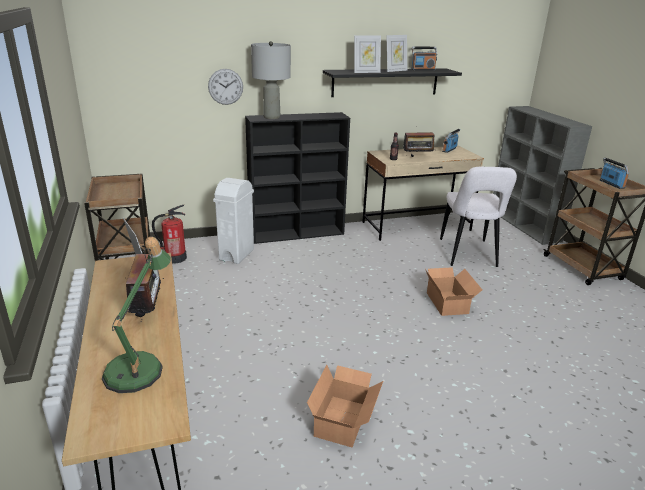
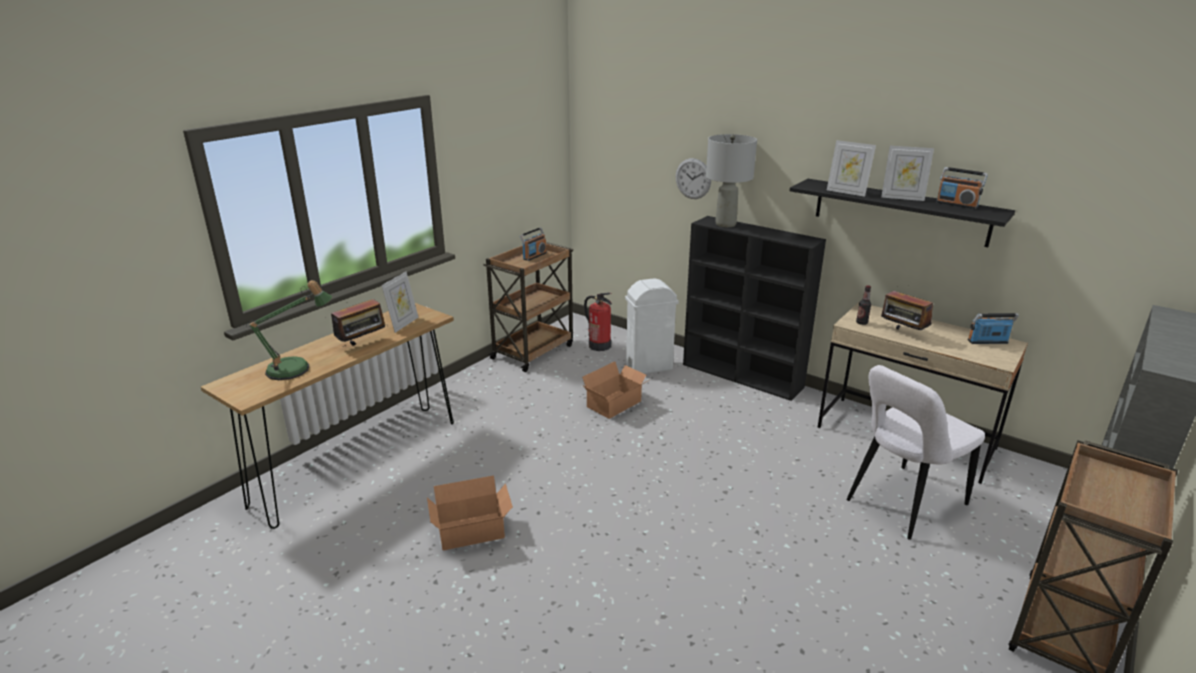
camera: 55 degrees right, 0 degrees up
(448, 302) = (752, 526): cardboard box -> cardboard box (616, 404)
(611, 184) = (1130, 500): radio -> radio (534, 256)

